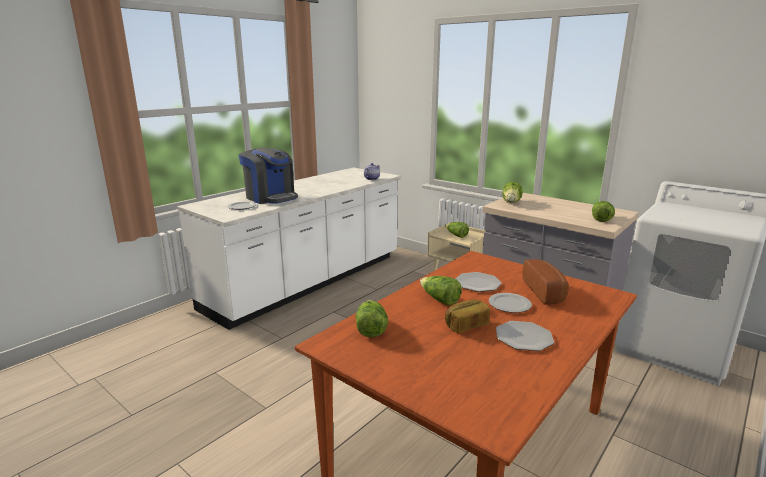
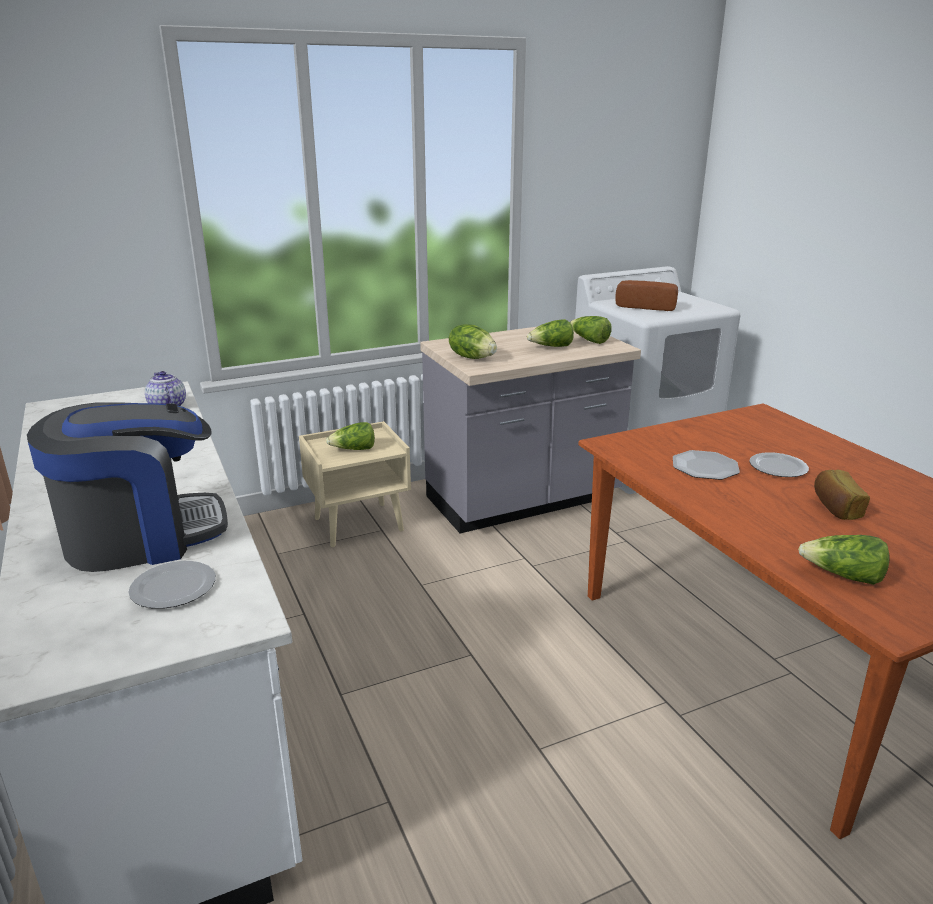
camera: 65 degrees left, 5 degrees up
(439, 300) = (753, 504): lettuce -> lettuce (551, 347)
(524, 337) = (869, 485): plate -> none
(546, 292) = (746, 439): bread -> bread (646, 306)

